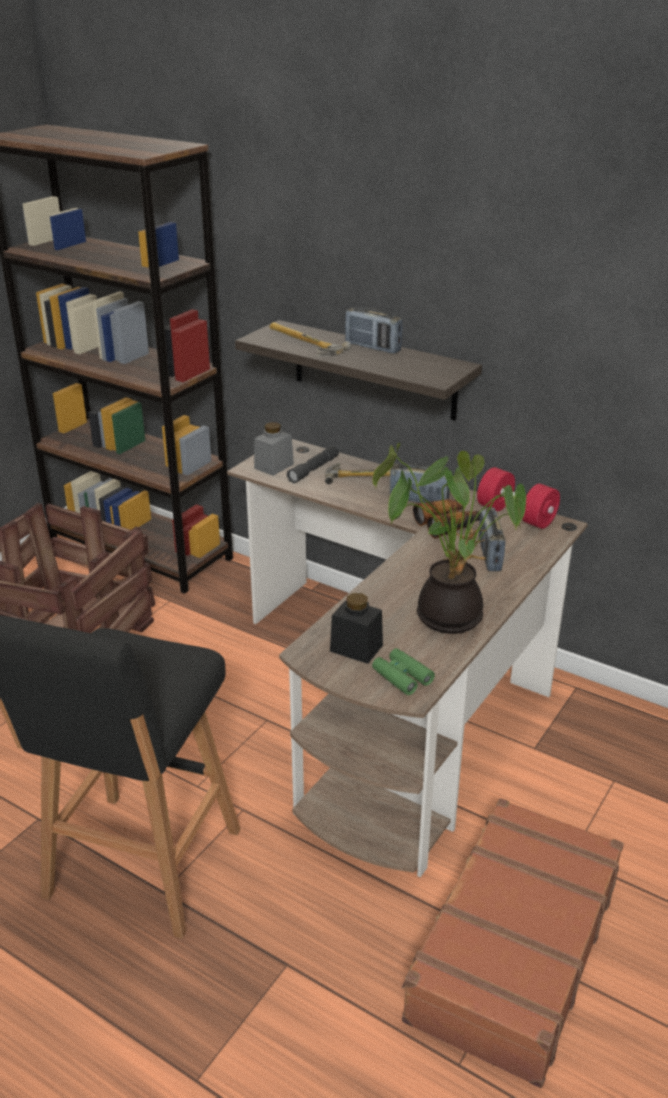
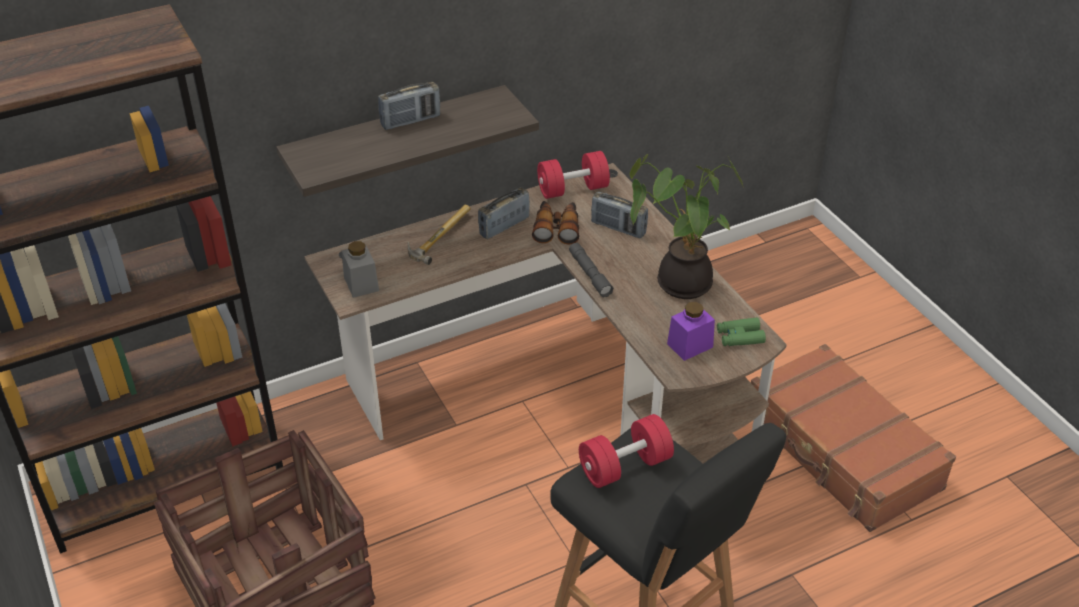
camera: 60 degrees left, 10 degrees up
(139, 655) = (625, 466): none -> red dumbbell
(303, 345) = (362, 154): hammer -> none
(313, 469) = (393, 262): grey flashlight -> grey flashlight (590, 274)
(356, 648) = (690, 345): black jar -> purple jar

